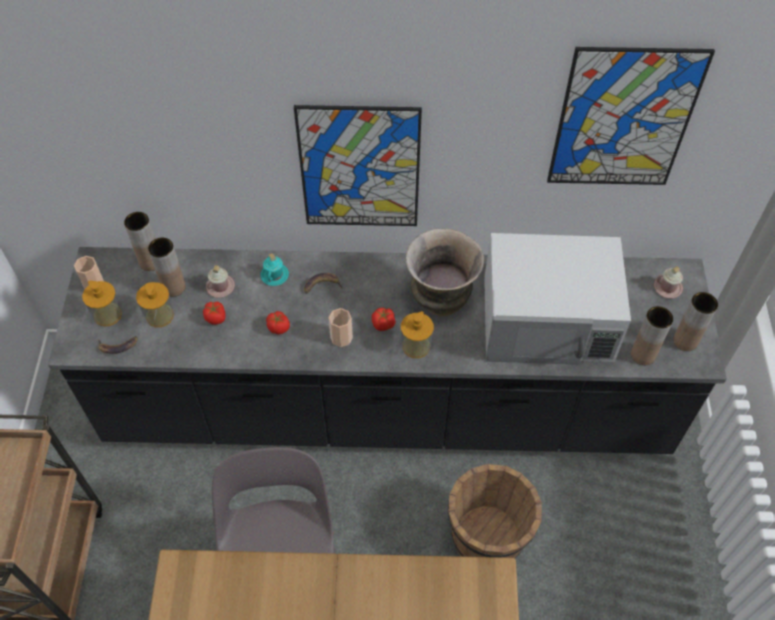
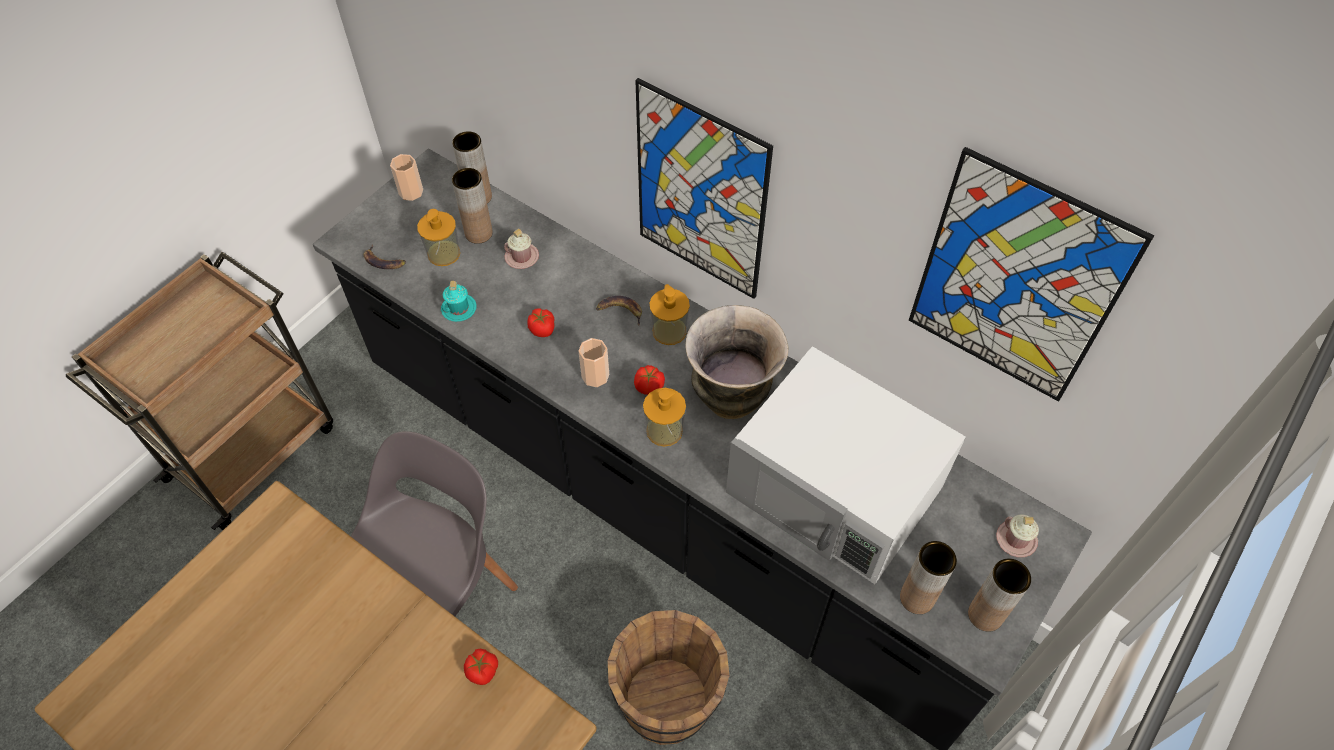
camera: 35 degrees right, 0 degrees up
(107, 314) = (399, 226): soap dispenser -> soap dispenser (669, 331)
(216, 318) = (492, 285): tomato -> tomato (483, 671)
(274, 275) = (582, 274): turquoise mug -> turquoise mug (459, 309)

